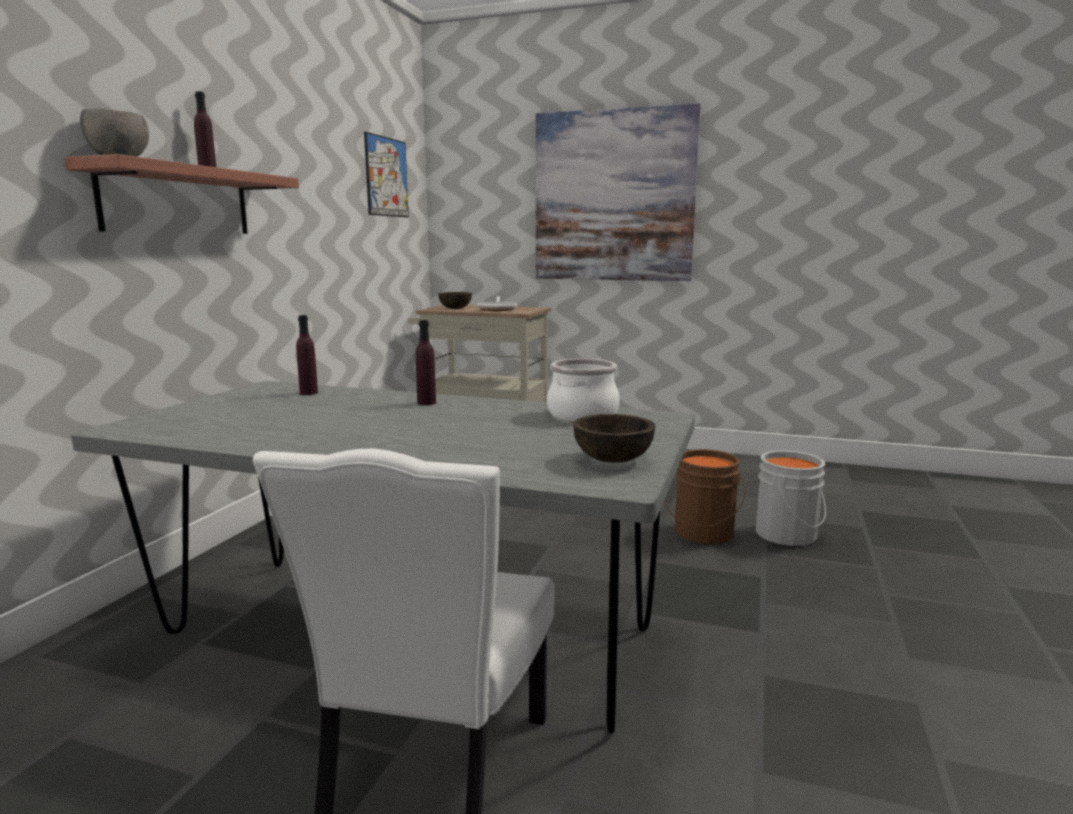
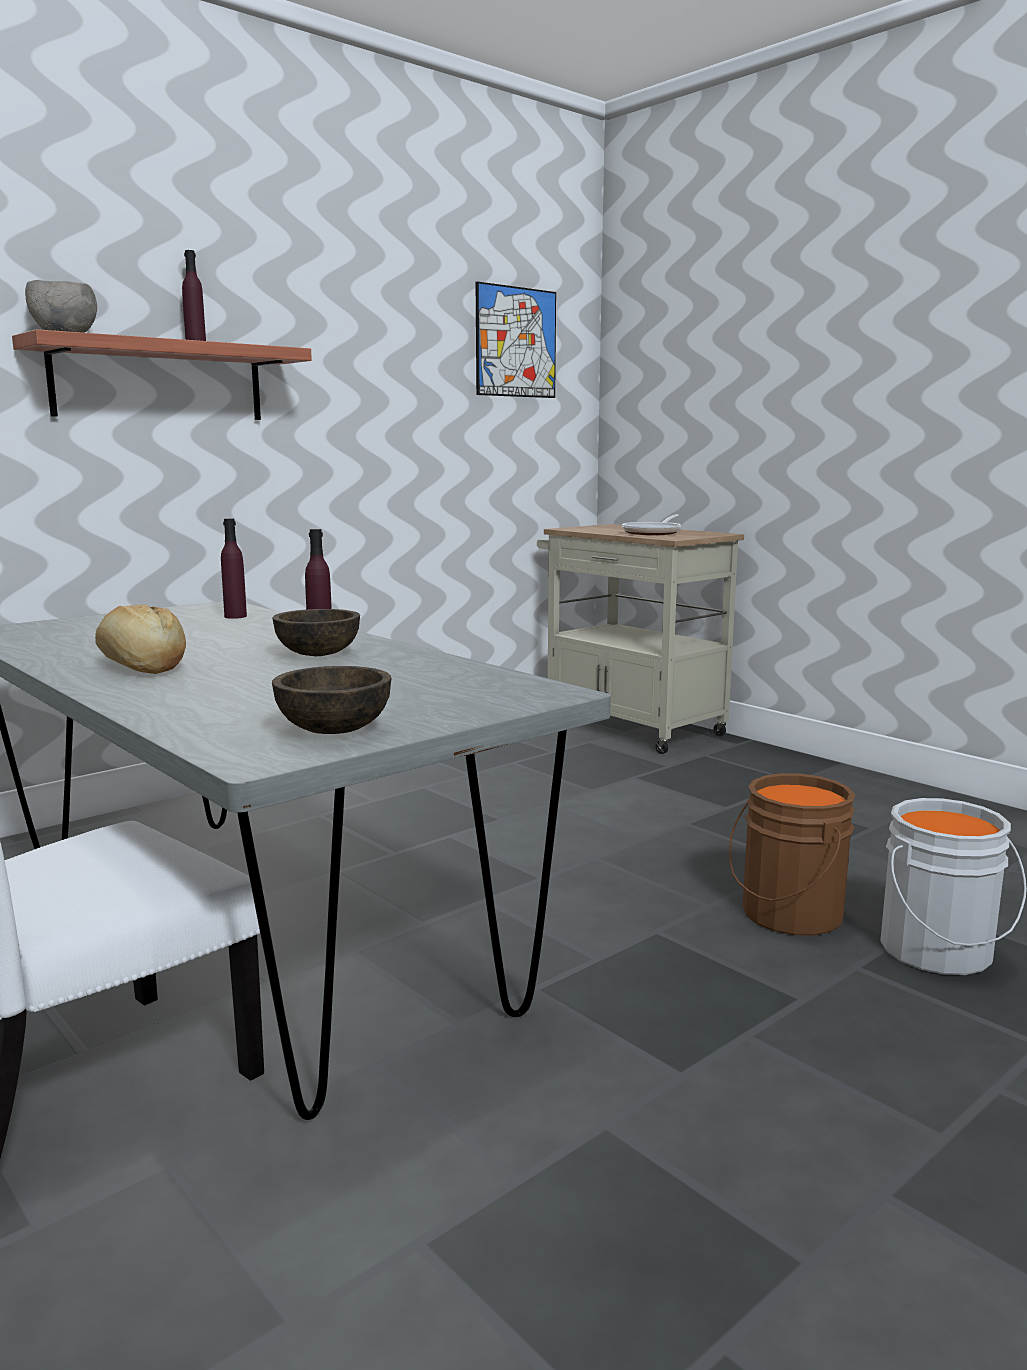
camera: 30 degrees right, 0 degrees up
(351, 439) = (141, 667): none -> bread
(455, 308) = (600, 529): brown bowl -> brown bowl (317, 654)
(582, 414) = (455, 676): cooking pot -> none
(613, 196) = (845, 356): picture -> none

